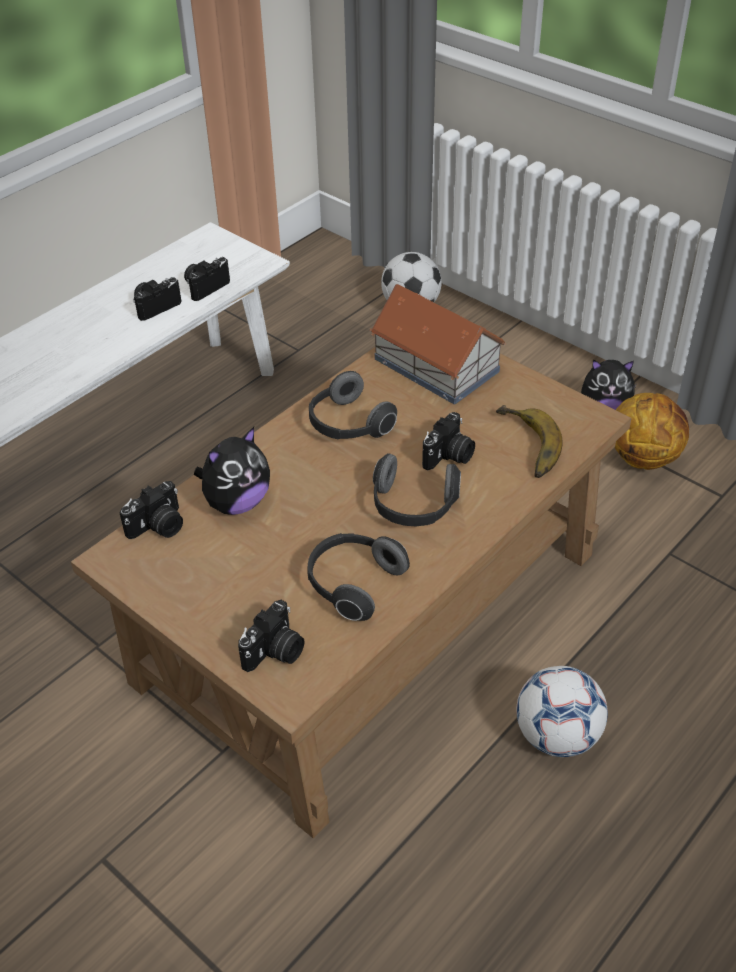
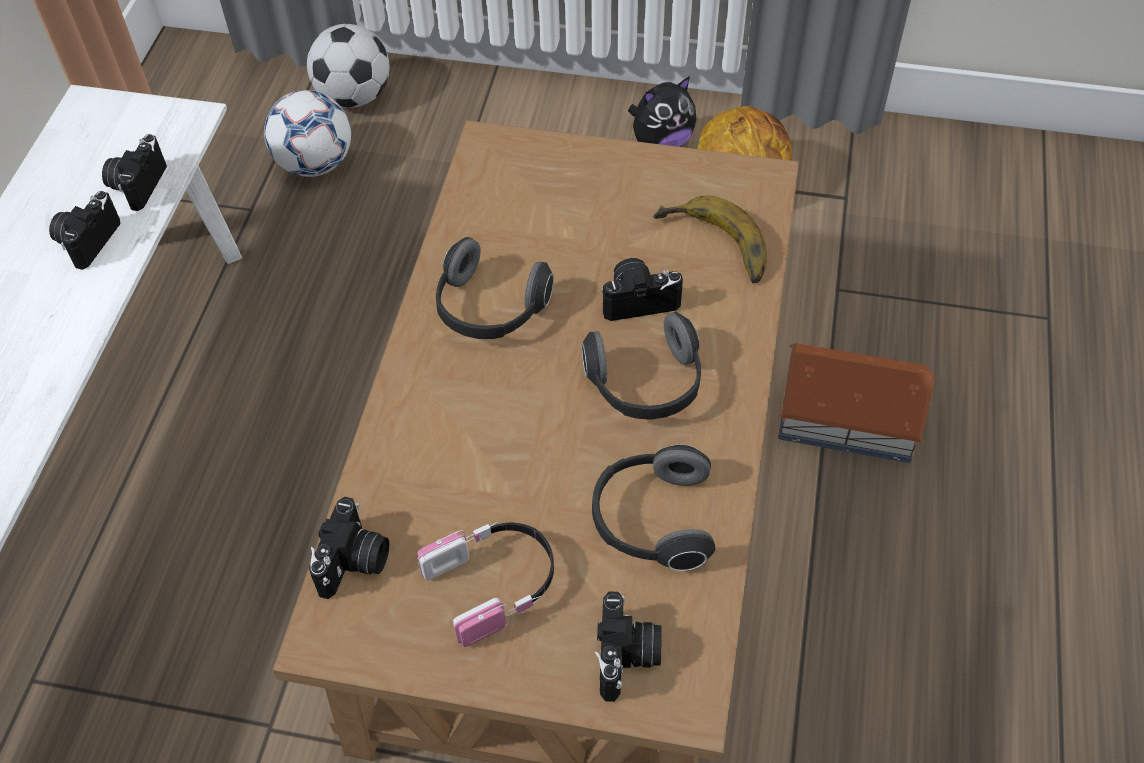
camera: 30 degrees left, 10 degrees up
(229, 575) = (495, 583): none -> headphones
(236, 502) = (430, 480): plush toy -> none
(437, 366) = (537, 183): toy house -> toy house (849, 417)
(449, 456) = (638, 299): camera -> camera turned 105 degrees counterclockwise
(557, 736) = (863, 559): football -> football (315, 164)

